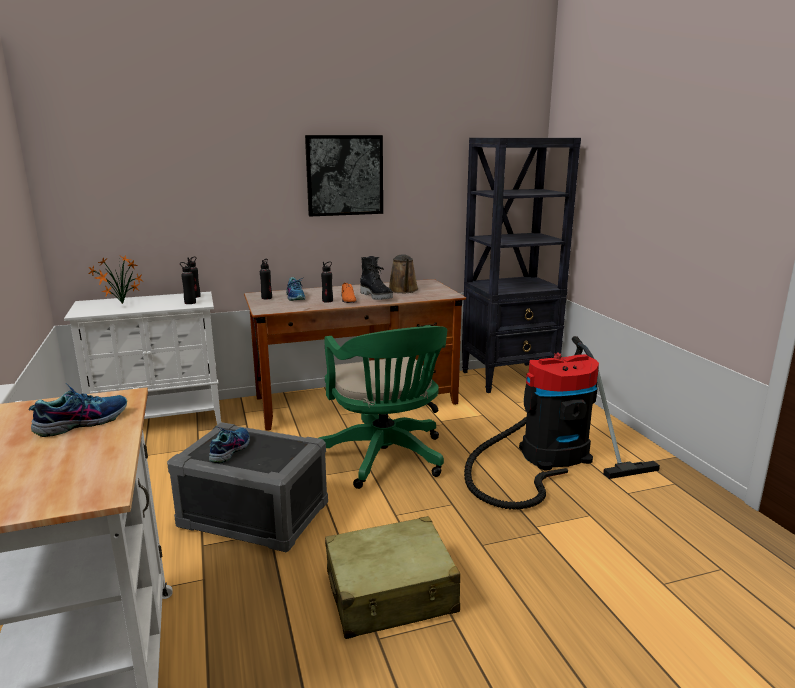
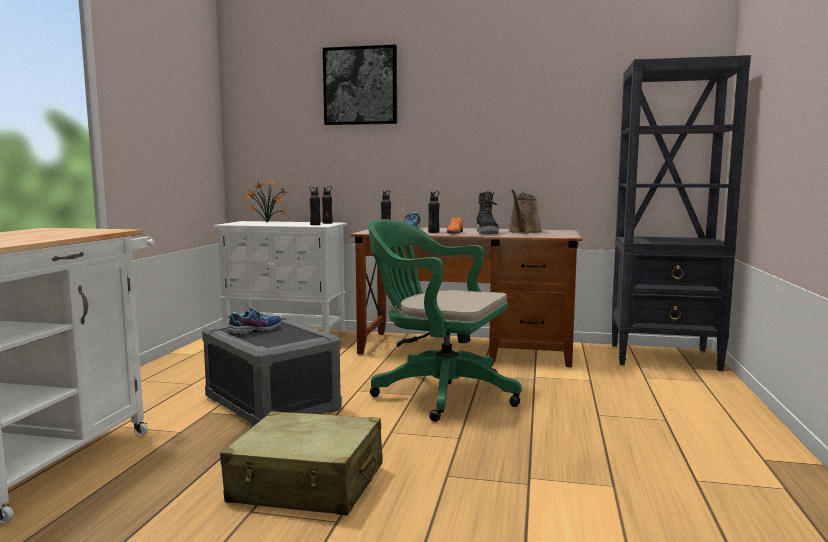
camera: 30 degrees right, 10 degrees down
(82, 422) = (59, 233): shoe -> none
(344, 175) = (480, 116): picture -> picture (360, 86)
(386, 459) = (438, 392): green office chair -> green office chair turned 105 degrees clockwise
(548, 457) = (625, 427): vacuum cleaner -> none

